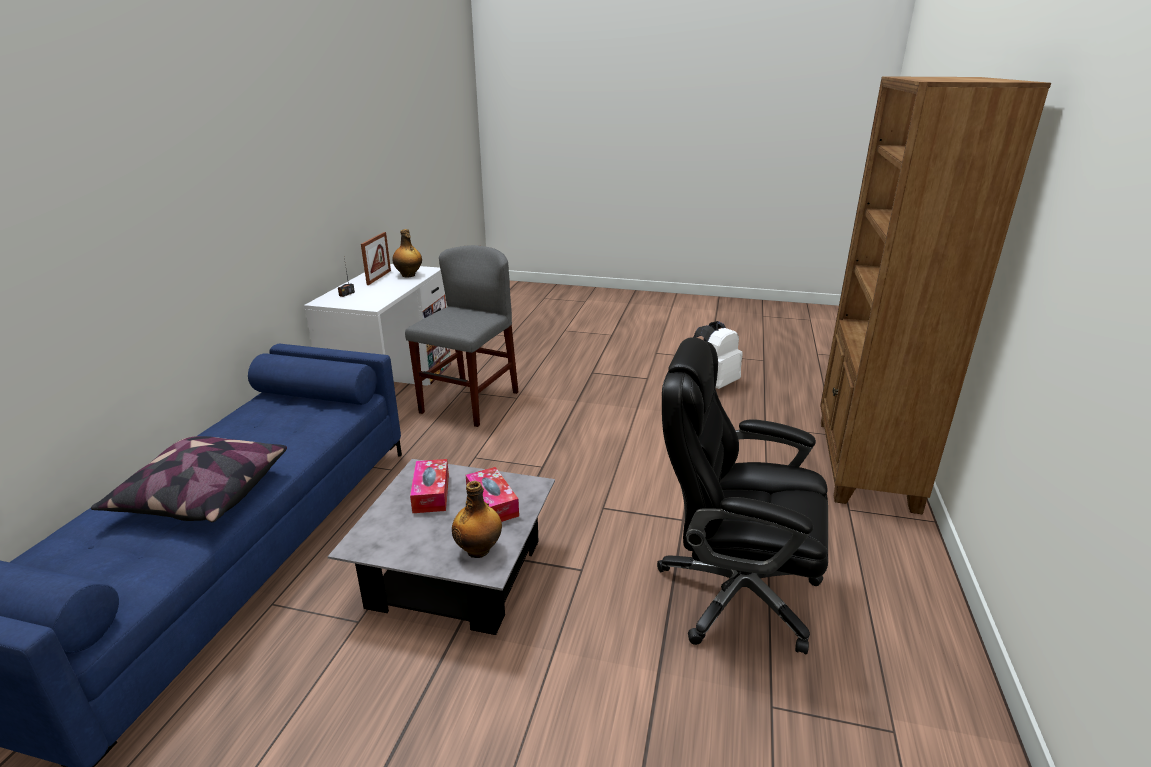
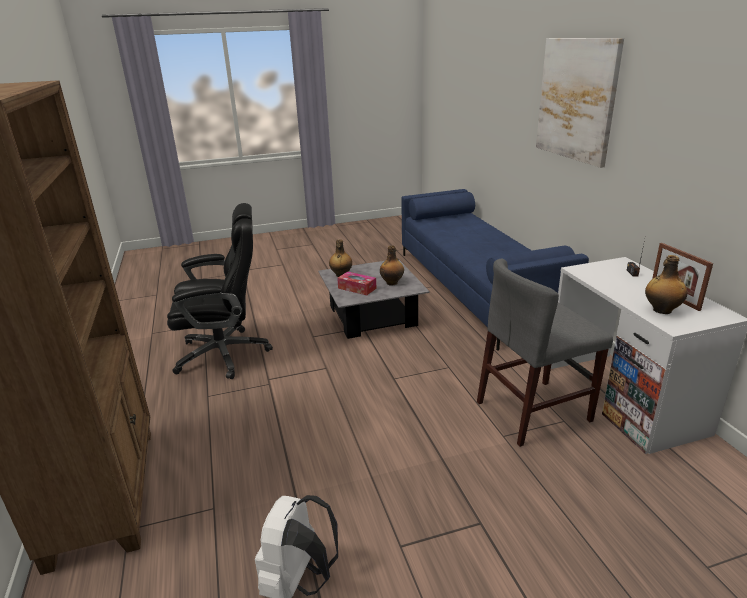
camera: 150 degrees right, 0 degrees up
(164, 163) = (576, 99): none -> picture
(201, 496) = (463, 237): pillow -> none
(431, 493) = (392, 283): tissue box -> bottle
(469, 402) = (533, 411): grey chair -> grey chair turned 75 degrees clockwise

